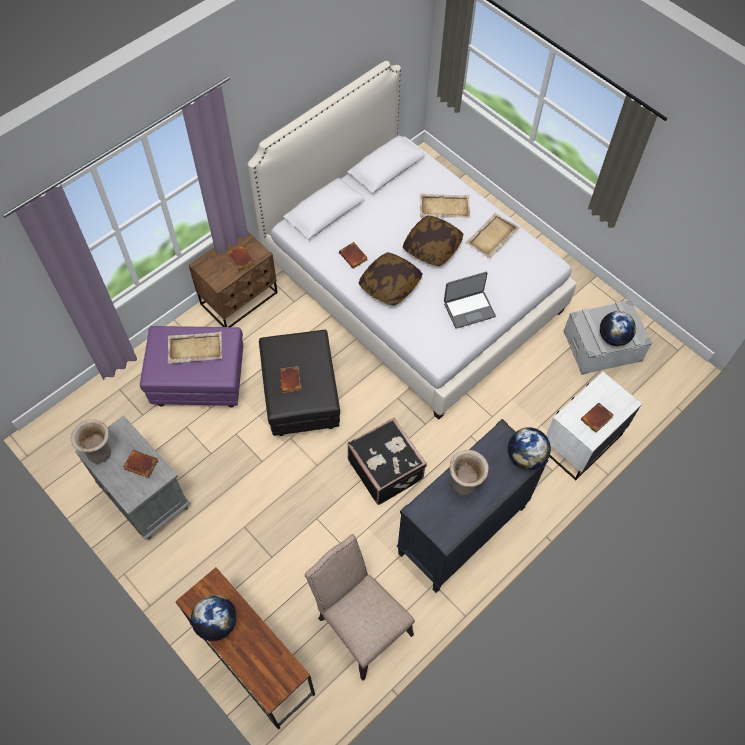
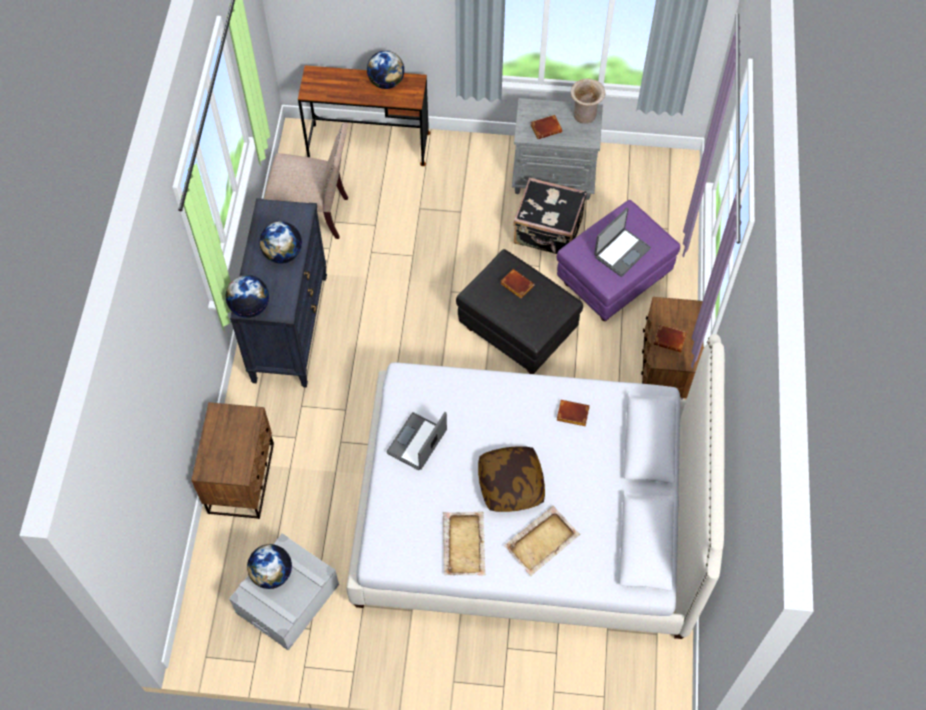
camera: 140 degrees right, 0 degrees up
(194, 348) = (621, 252): beige tray -> laptop
(386, 469) = (393, 330): black suitcase -> black suitcase (548, 232)
(390, 285) = (511, 412): pillow -> none
(465, 484) = (283, 254): beige vase -> globe
(580, 442) = (242, 478): white nightstand -> brown nightstand
(596, 420) = (223, 433): brown book -> none

